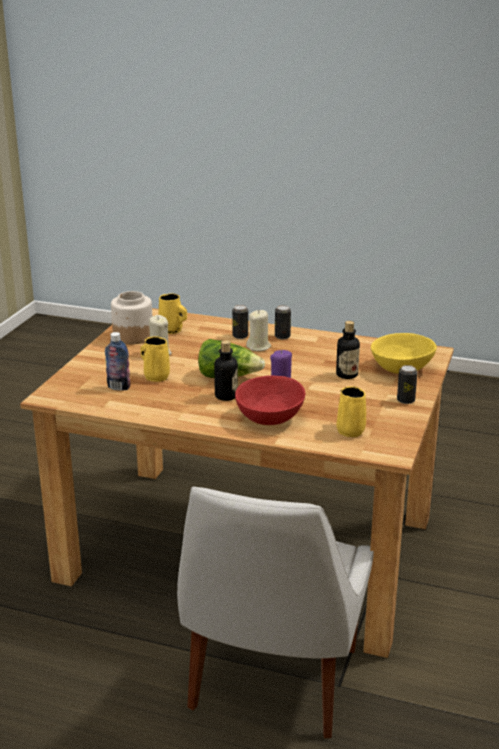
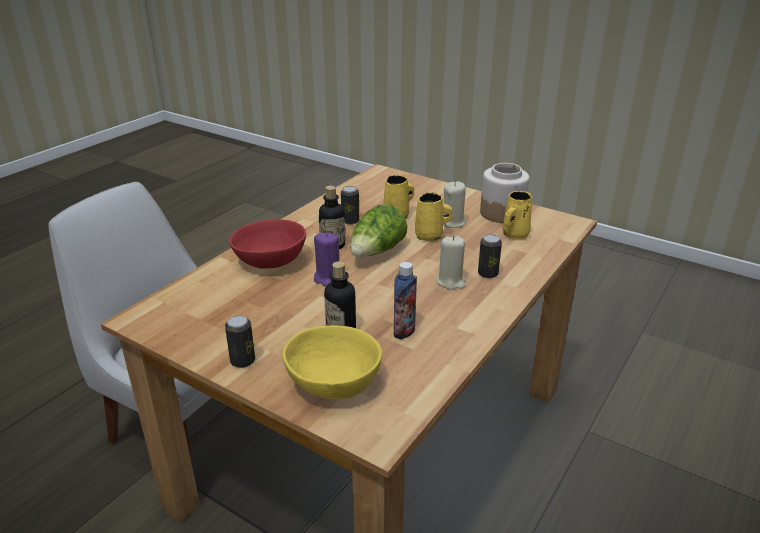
camera: 105 degrees right, 5 degrees up
(118, 387) = (382, 199): bottle -> bottle (404, 331)
(282, 336) = (479, 303): can -> can (350, 221)
(349, 430) = (207, 302): yellow mug -> yellow mug (430, 236)

